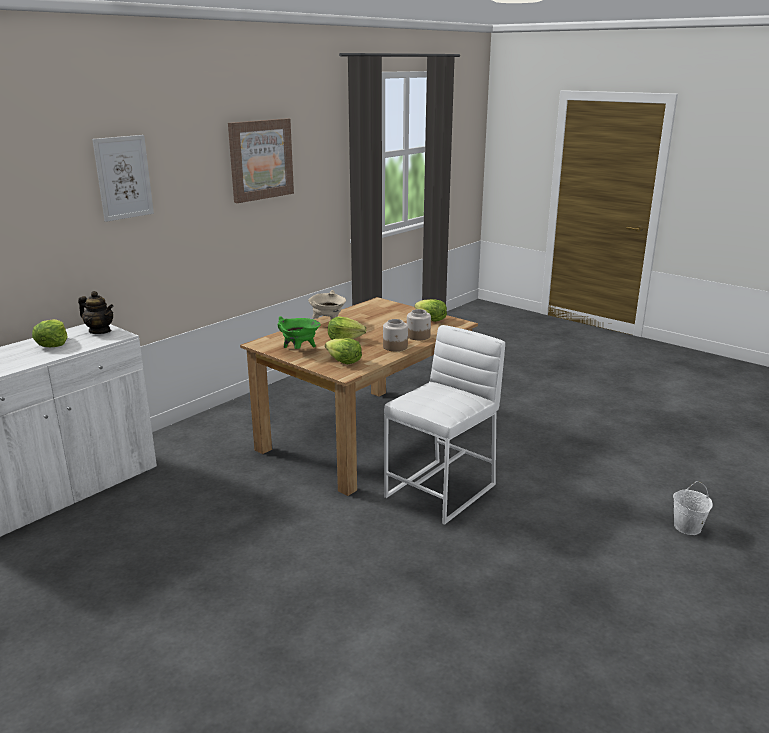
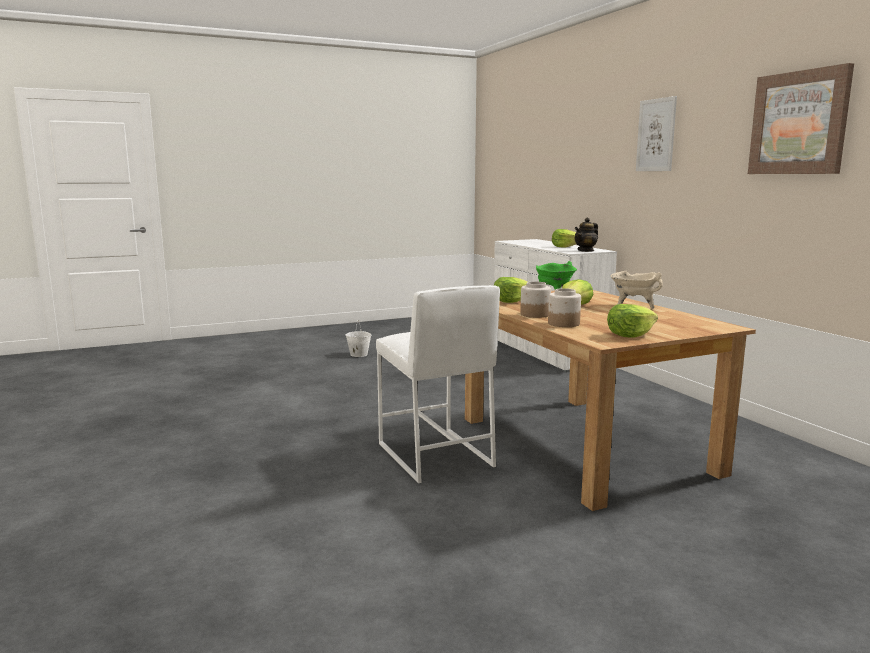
camera: 115 degrees right, 10 degrees down
(687, 527) = (195, 569): white bucket -> white bucket (358, 354)

